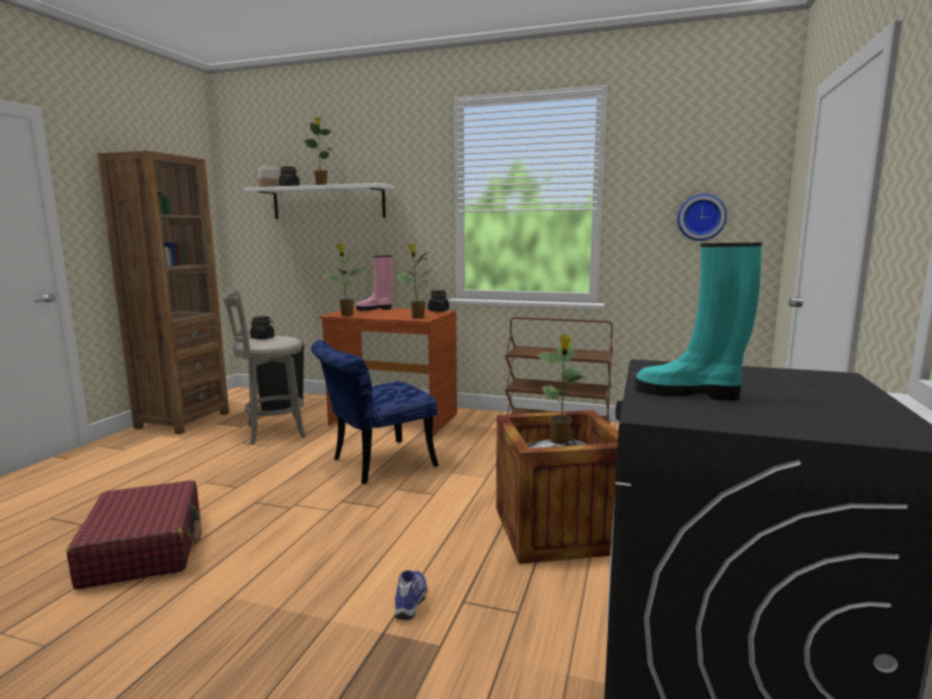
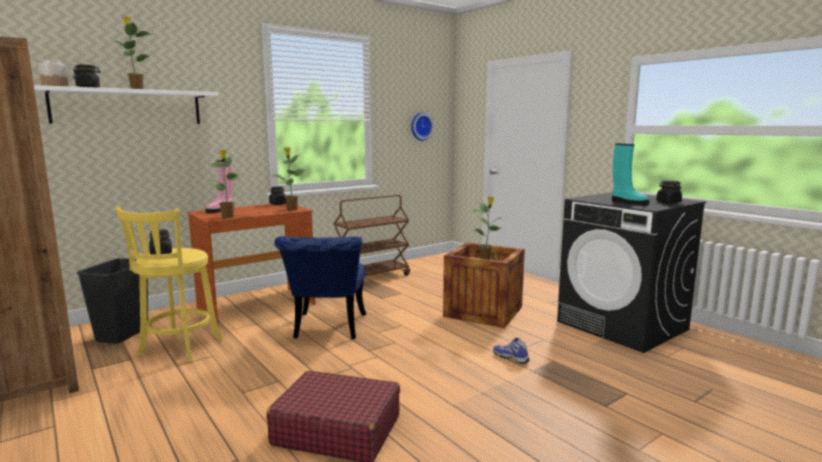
camera: 55 degrees left, 0 degrees up
(271, 431) = (178, 349): grey stool -> yellow stool
(689, 393) = (628, 202): turquoise boot -> turquoise boot turned 90 degrees counterclockwise
(801, 420) = (668, 202): none -> black jar

